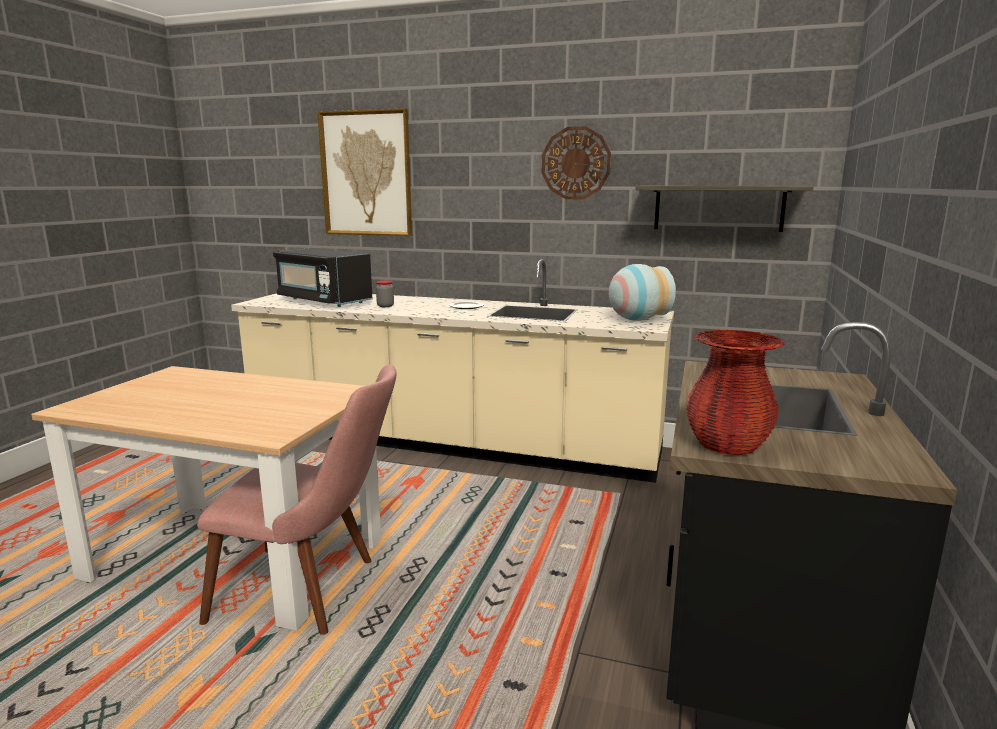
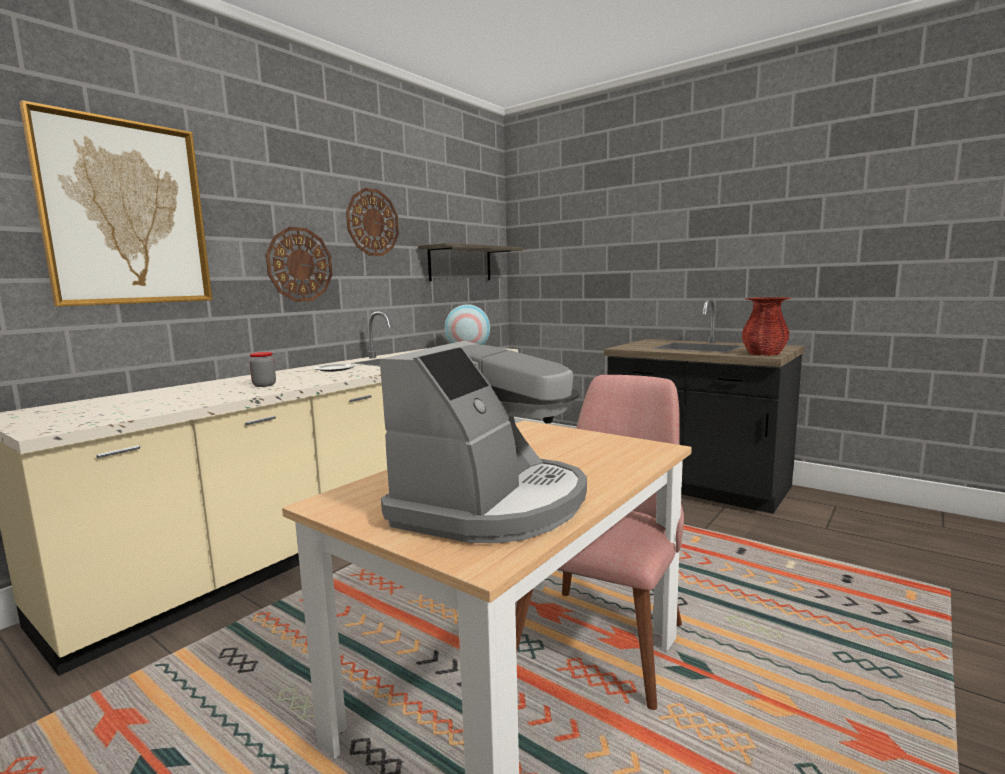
camera: 70 degrees left, 5 degrees down
(151, 401) = (492, 504): none -> coffee machine
(323, 301) = (152, 402): black microwave -> none
(488, 208) = (299, 264): none -> wall clock

